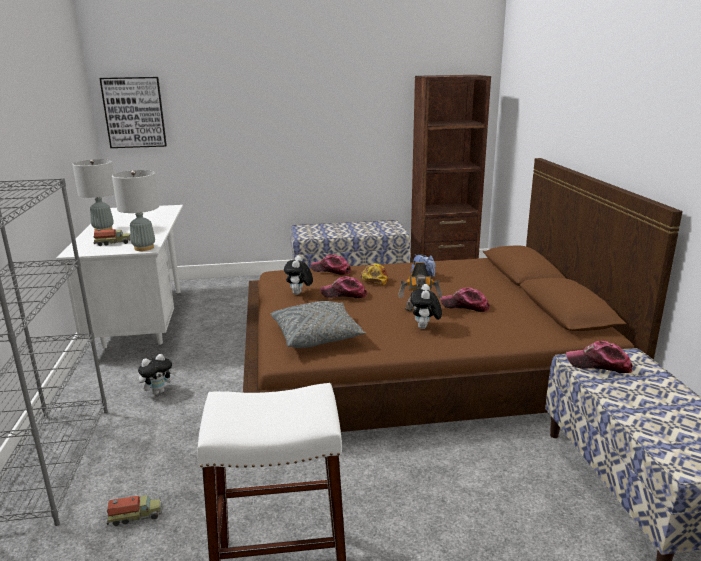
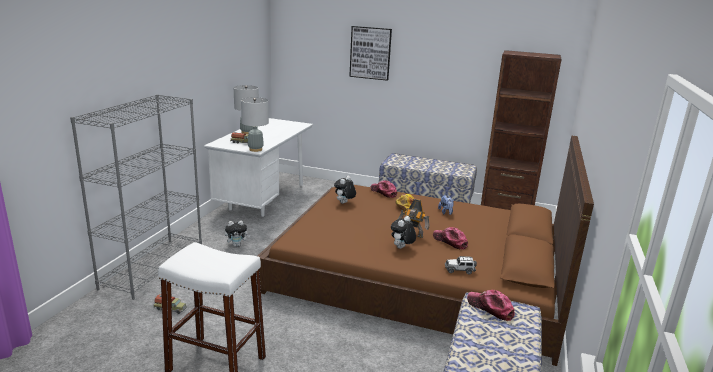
camera: 25 degrees right, 0 degrees up
(134, 112) = (296, 54): picture -> picture (370, 53)
(317, 336) = (325, 234): grey pillow -> none
(344, 294) = (372, 211): cap -> none
(512, 334) = (459, 270): none -> toy car

